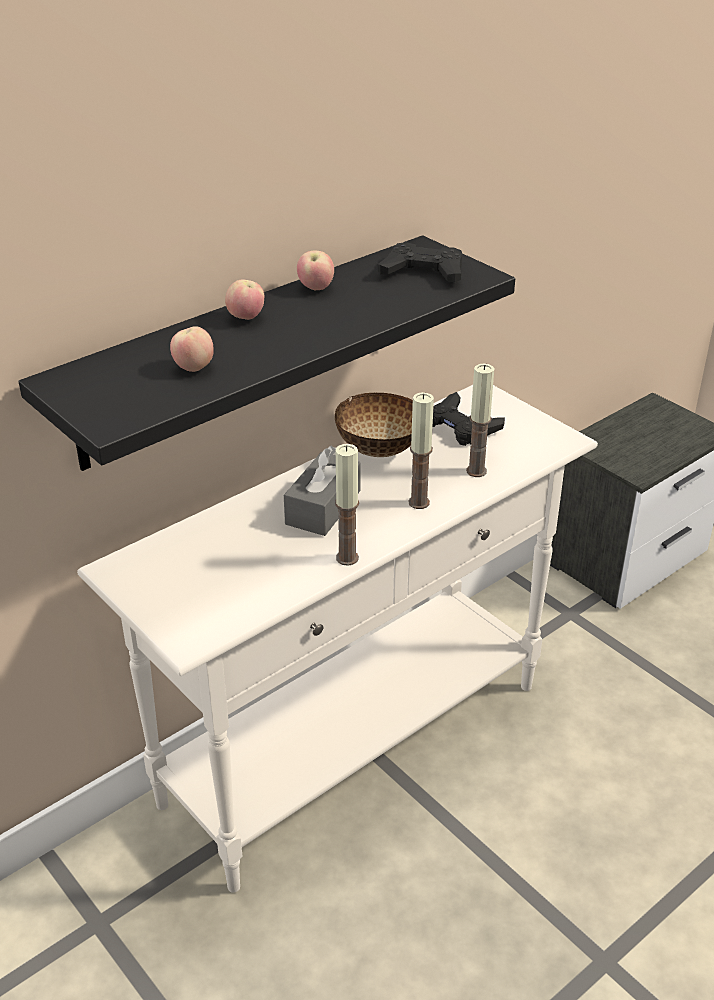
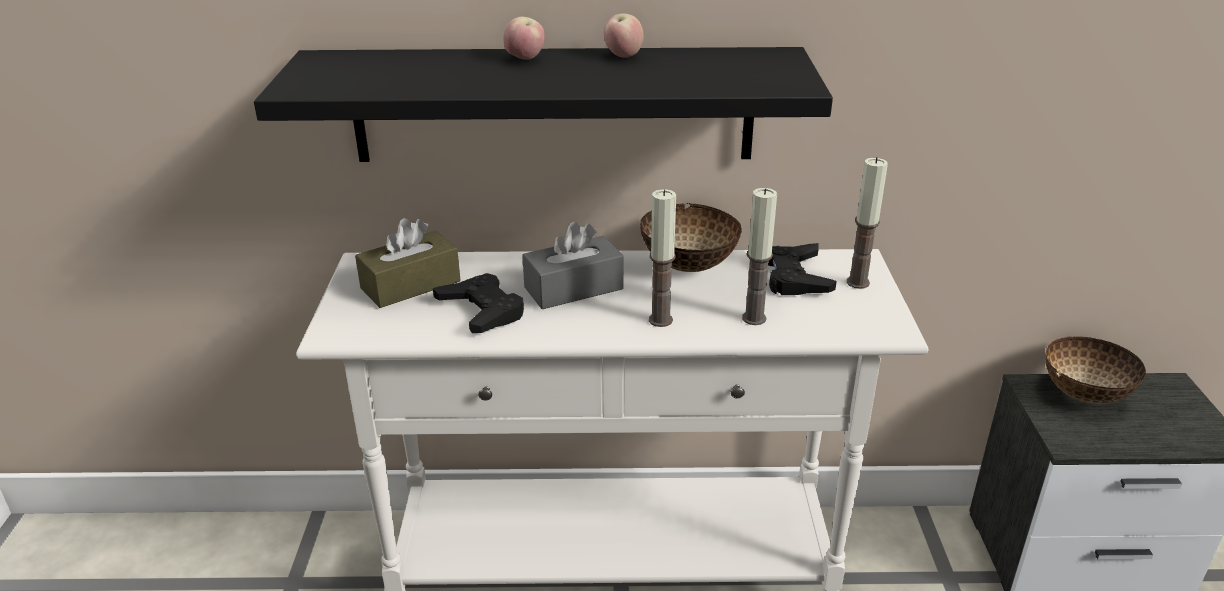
camera: 40 degrees right, 5 degrees down
(189, 567) = (410, 285): none -> brown tissue box
(194, 368) = (418, 76): apple -> none
(347, 558) = (533, 334): candle -> candle (857, 282)
(423, 272) = (744, 69): black game controller -> black game controller (482, 310)
(615, 434) = (1084, 394): none -> bowl

